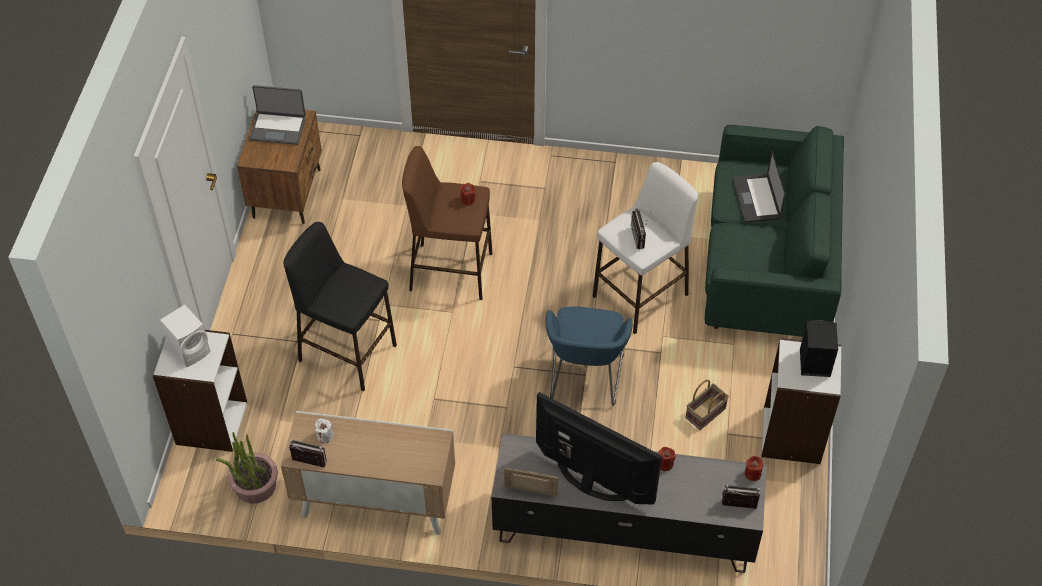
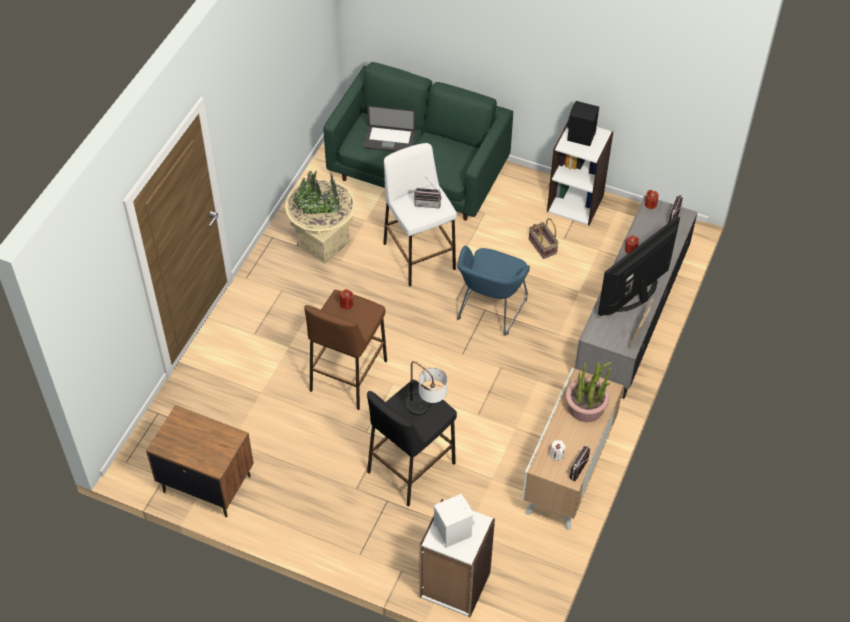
camera: 75 degrees left, 0 degrees up
(255, 486) = (530, 560): potted plant -> potted plant (586, 407)
(278, 128) = (185, 438): laptop -> none
(342, 299) = (425, 412): none -> table lamp
(584, 379) = (489, 311): blue armchair -> blue armchair turned 90 degrees clockwise
(624, 206) = (323, 243): none -> beige planter

